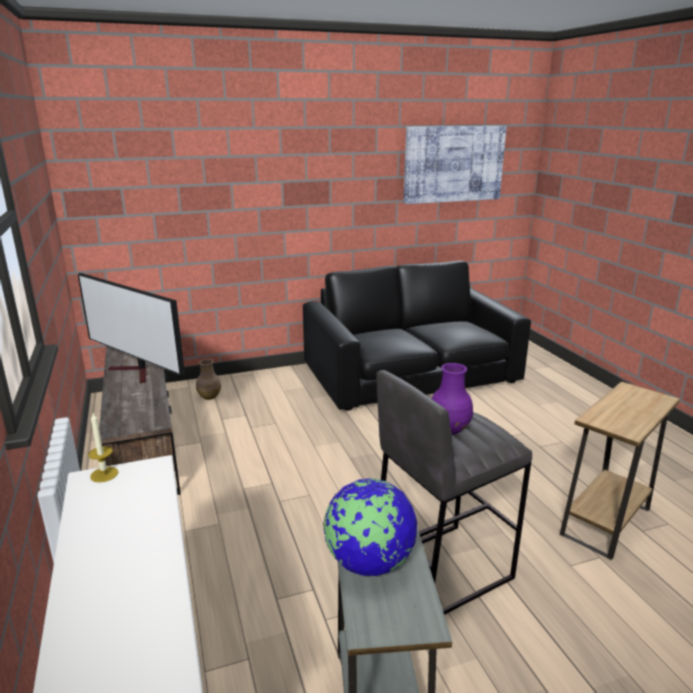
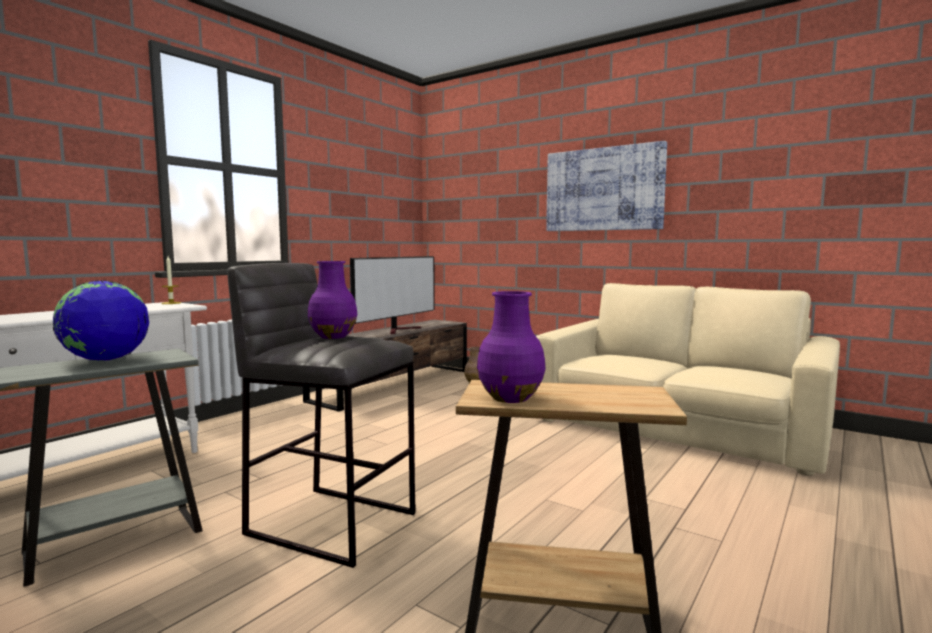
camera: 55 degrees right, 15 degrees down
(136, 372) = (400, 330): television -> television turned 150 degrees counterclockwise
(411, 374) = (678, 425): black sofa -> beige sofa
(453, 164) = (808, 160): picture -> picture (604, 189)
(629, 423) = (510, 397): none -> purple vase

